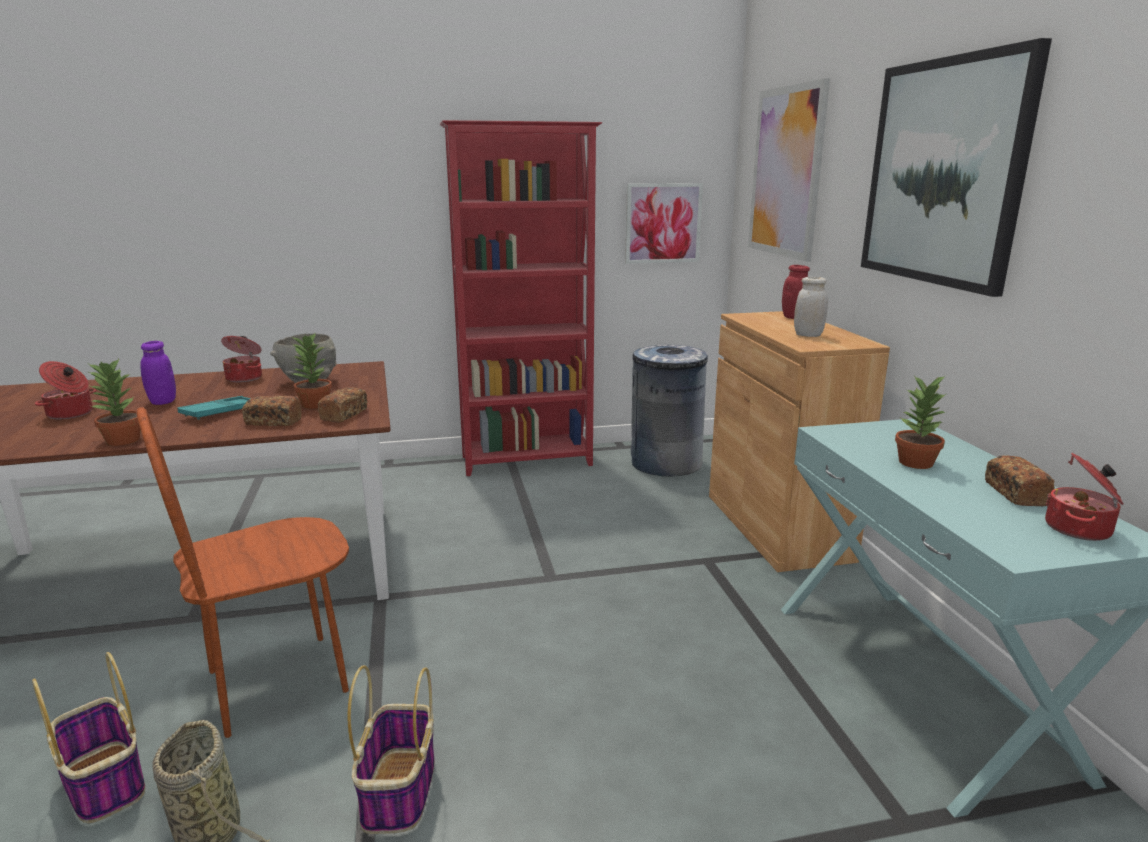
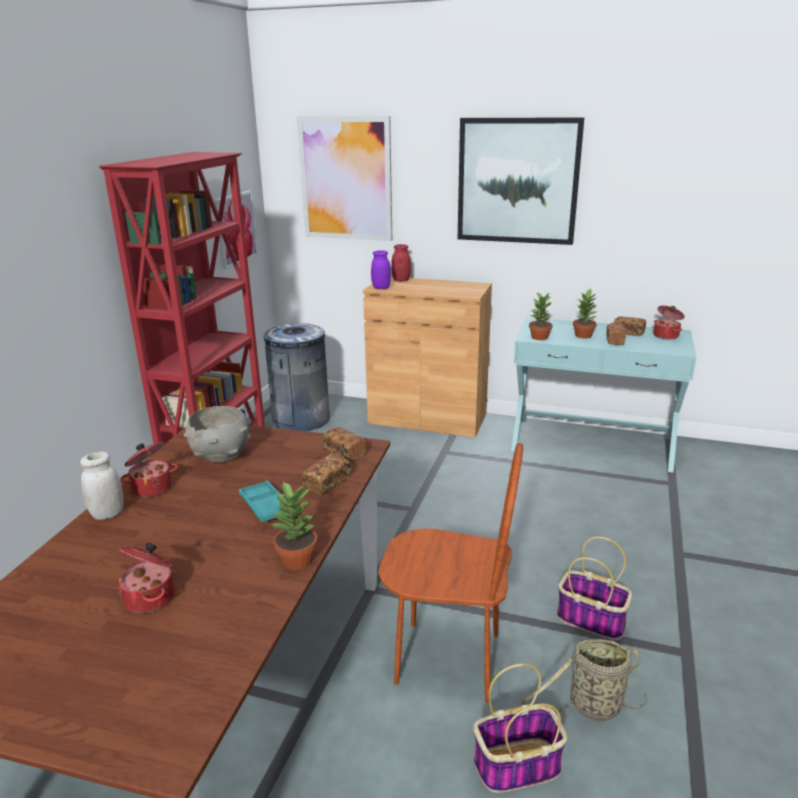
camera: 60 degrees left, 5 degrees up
(162, 402) = (181, 537): purple jar -> purple jar (381, 287)
(277, 682) = (448, 659): brown chair -> brown chair turned 75 degrees counterclockwise
(314, 404) = (298, 462): potted plant -> potted plant (539, 337)
(808, 335) = (448, 288): white jar -> white jar (107, 514)
(945, 488) = (614, 340): none -> bread

